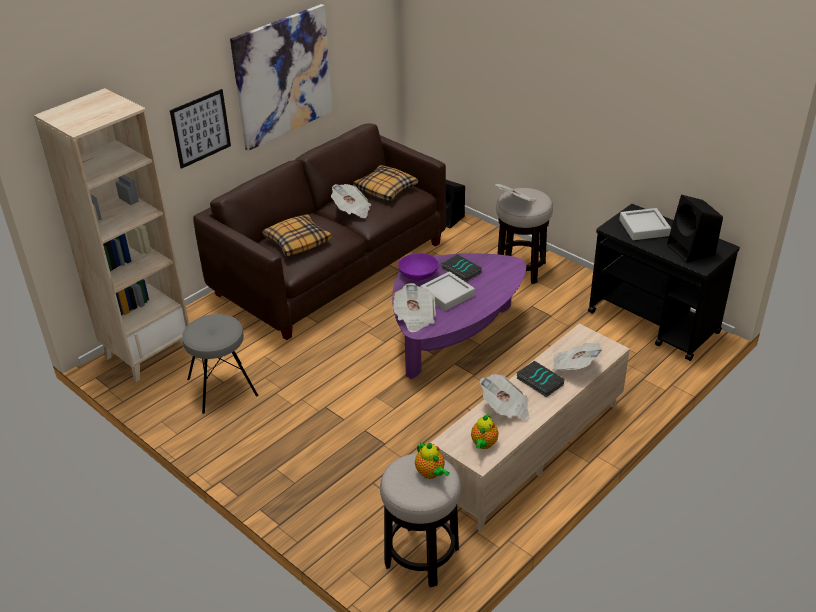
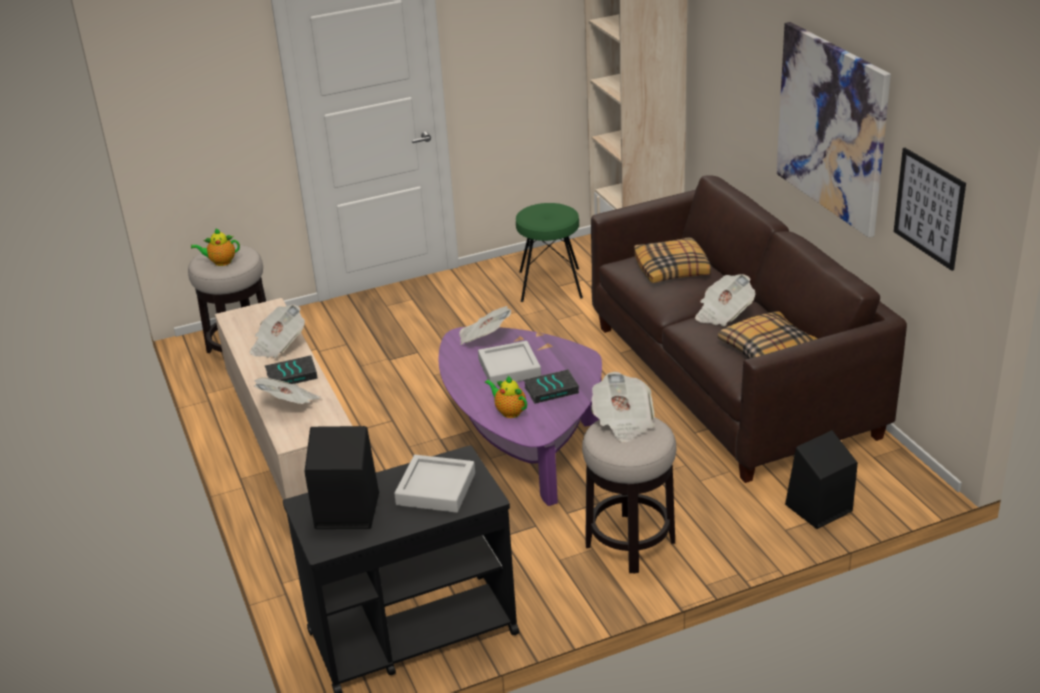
camera: 115 degrees right, 5 degrees down
(200, 128) = (750, 99): picture -> picture (929, 208)
(222, 387) = (550, 284): grey stool -> green stool
(418, 274) = (568, 358): purple bowl -> none
(483, 444) = (248, 322): teapot -> teapot (509, 411)

